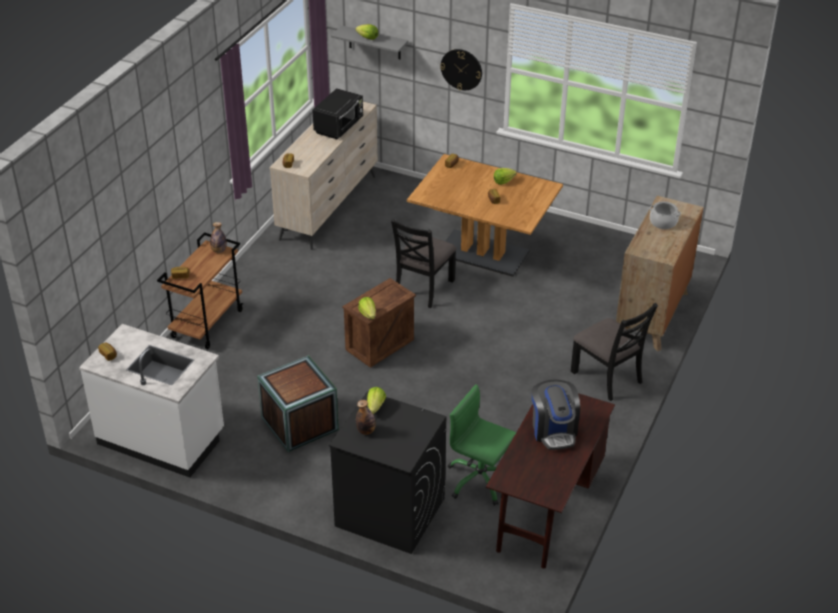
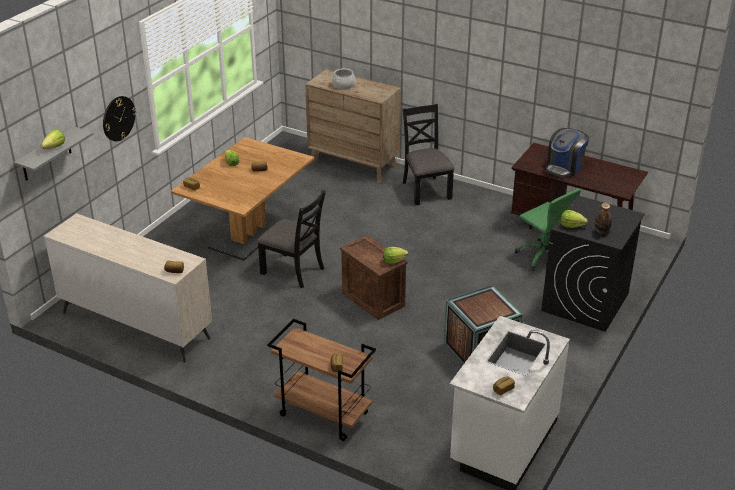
camera: 85 degrees left, 5 degrees down
(219, 250) = (294, 339): bottle -> none
(339, 127) = (111, 237): black microwave -> none
(480, 480) = (544, 256): green office chair -> green office chair turned 75 degrees counterclockwise
(554, 430) = (564, 167): coffee machine -> coffee machine turned 135 degrees clockwise
(607, 377) = (426, 190): black chair -> black chair turned 75 degrees counterclockwise

